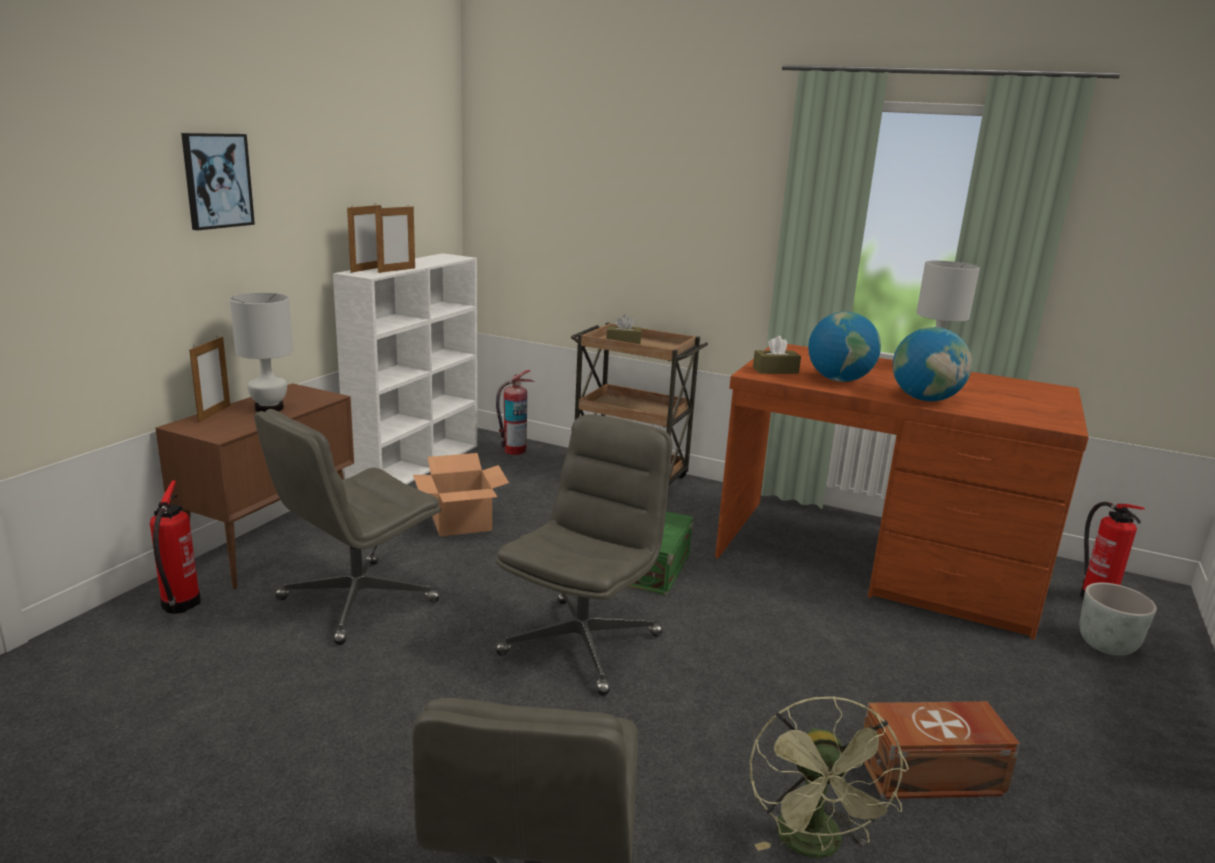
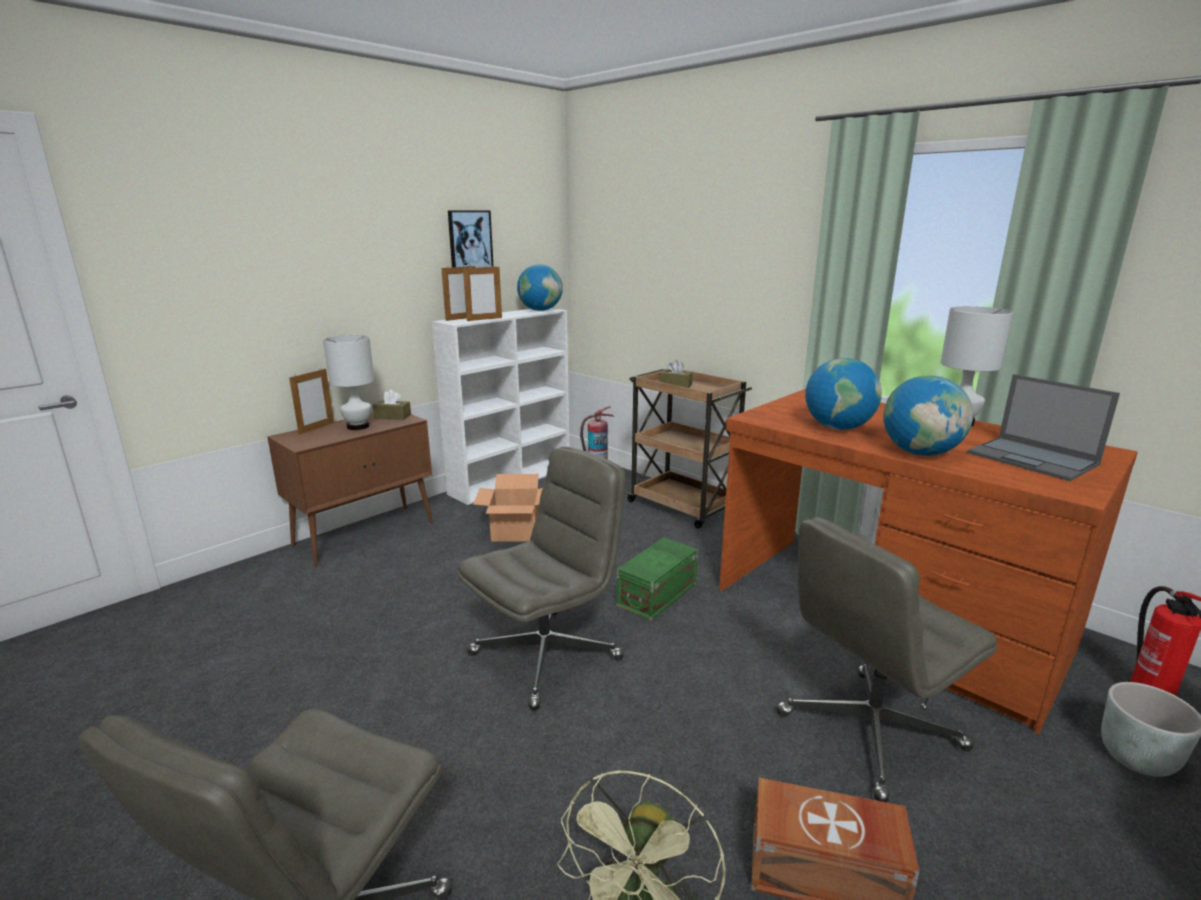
camera: 20 degrees right, 0 degrees up
(179, 606) = (270, 575): fire extinguisher -> none
(217, 180) = (322, 246): picture -> picture (470, 242)
(356, 601) = (392, 589): grey office chair -> grey office chair (869, 732)
(446, 258) = (540, 310): none -> globe
(775, 370) = (778, 415): brown tissue box -> brown tissue box (392, 416)
(1012, 399) = (1033, 459): none -> laptop

